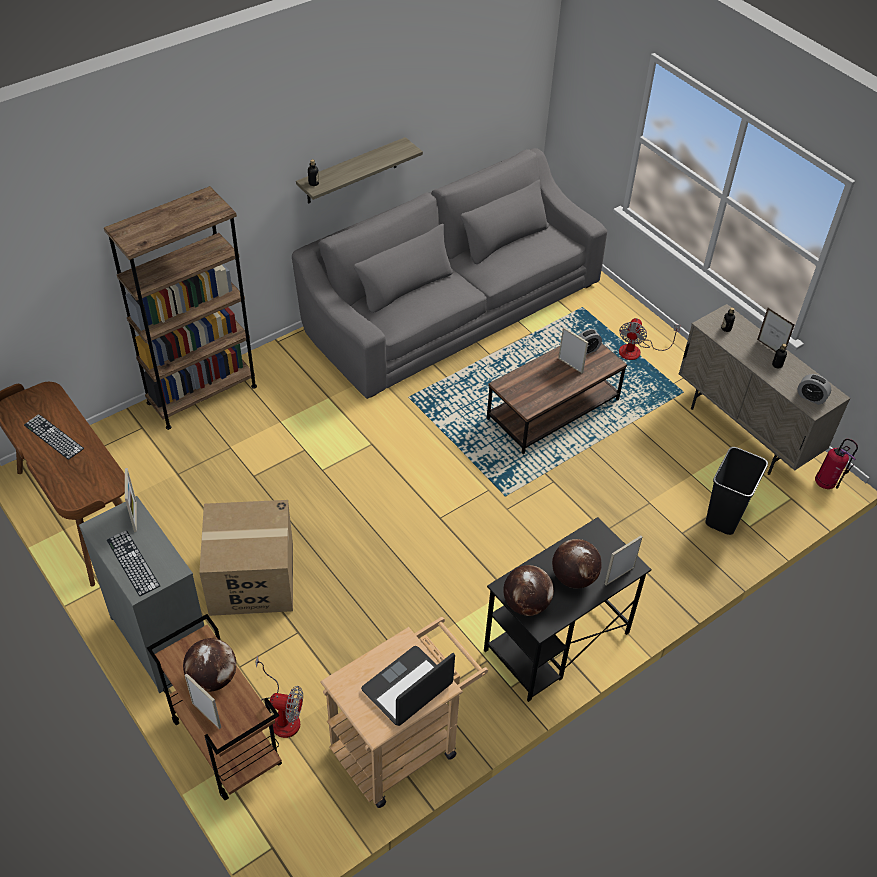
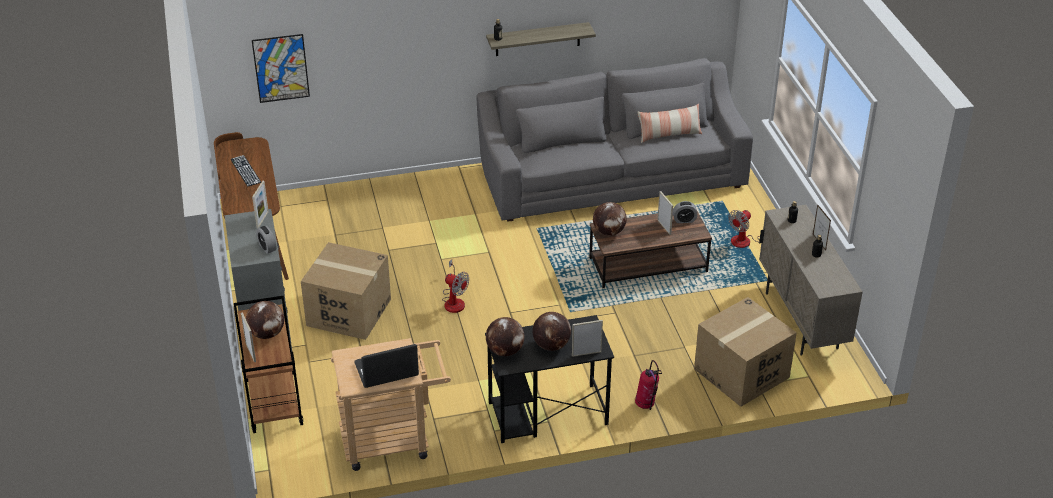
camera: 25 degrees right, 10 degrees down
(55, 288) = (281, 68): none -> picture
(133, 563) = (245, 244): keyboard -> none
(202, 394) = (382, 189): brown bookcase -> none
(281, 715) = (320, 398): fan -> fan (454, 300)
(516, 389) = (609, 232): none -> globe
(518, 248) = (669, 134): none -> pillow
(725, 517) = (741, 373): black trash can -> cardboard box
(811, 397) = (828, 283): alarm clock -> alarm clock (267, 247)
(826, 484) = (847, 374): fire extinguisher -> fire extinguisher (646, 405)

